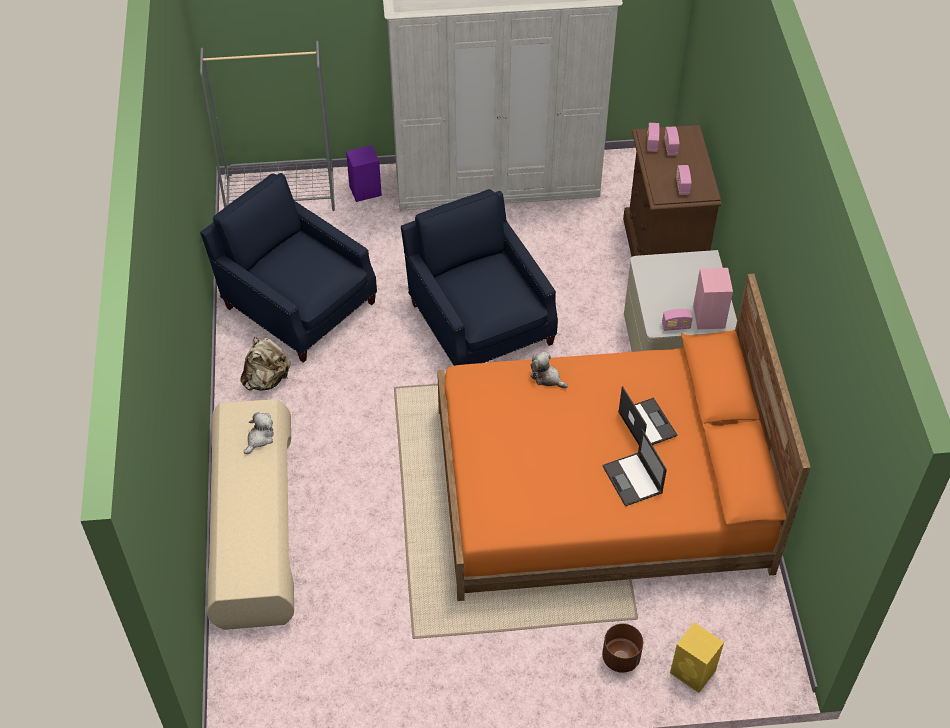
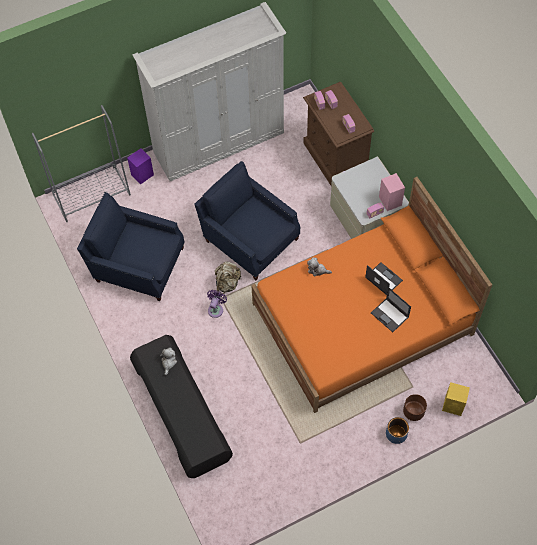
camera: 20 degrees left, 10 degrees up
(254, 525) = (181, 411): beige bench -> black bench
(267, 379) = (144, 319): beige backpack -> beige backpack (227, 283)
(380, 400) = (216, 309): none -> purple fan
(576, 681) = (396, 434): none -> blue planter

